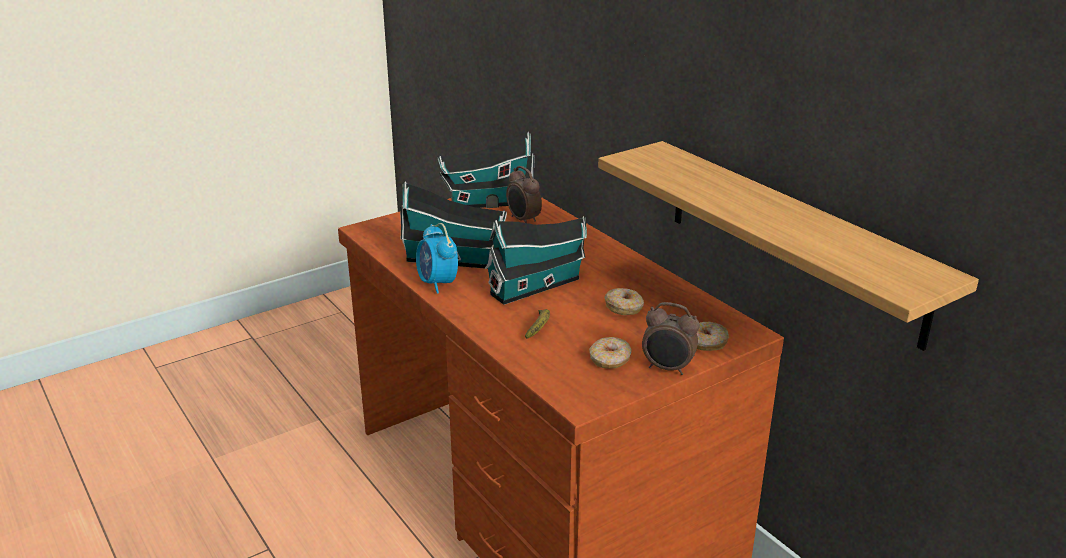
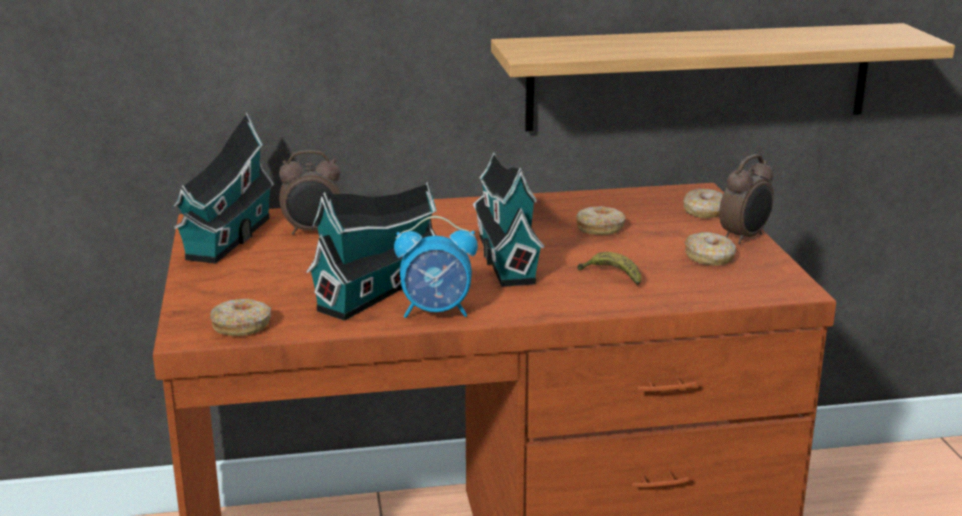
camera: 65 degrees left, 5 degrees down
(380, 238) = (242, 326): none -> donut

